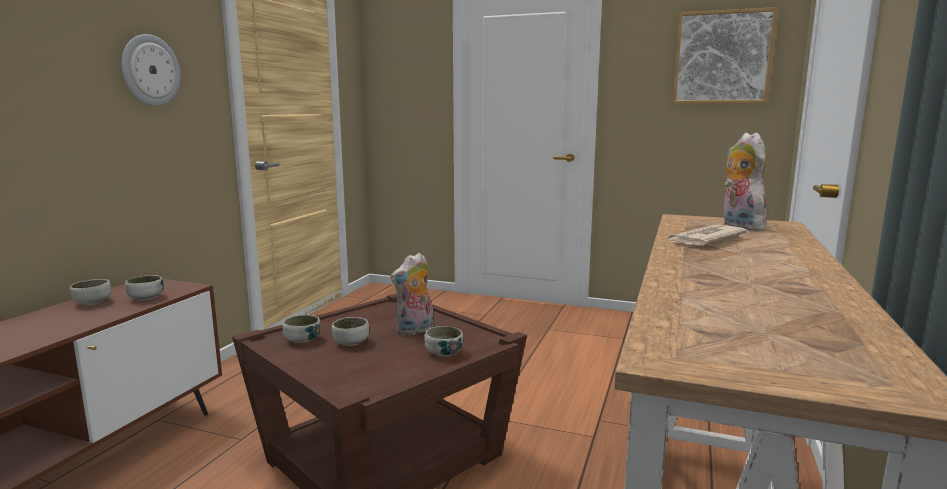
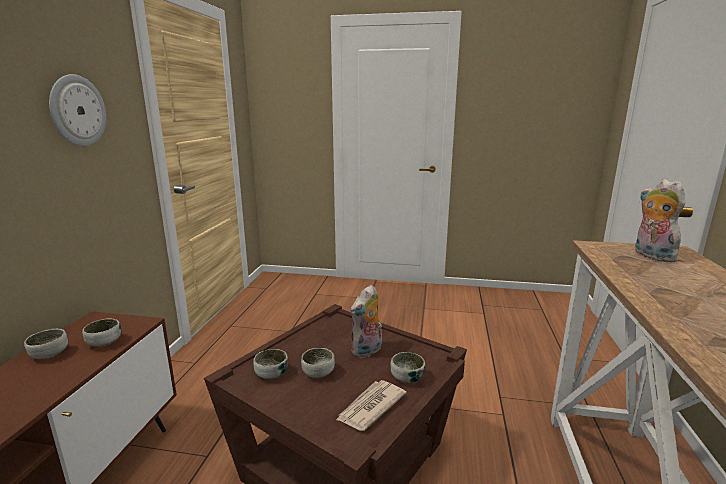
camera: 10 degrees left, 5 degrees up
(703, 239) = (650, 279): newspaper -> newspaper (370, 407)
(722, 57) = (555, 90): picture -> none

